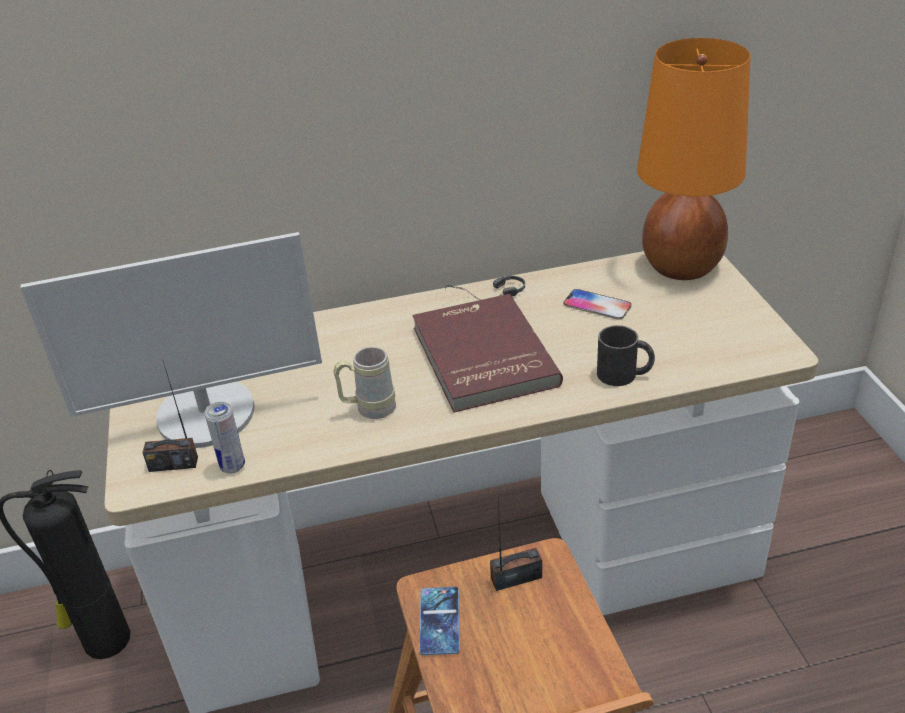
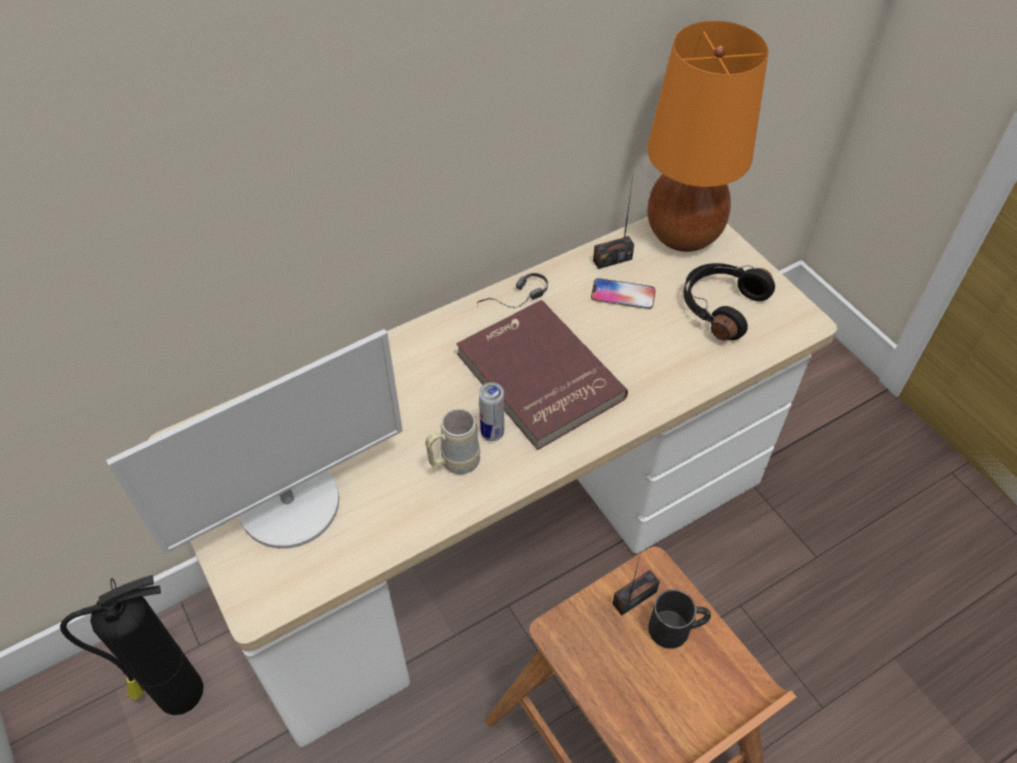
camera: 20 degrees left, 15 degrees up
(173, 464) = (283, 571): radio -> radio (612, 259)
(233, 466) = (347, 561): can -> can (492, 433)
(439, 621) = (584, 659): phone -> none
(624, 374) = (678, 374): black mug -> black mug (677, 628)
(694, 327) = (720, 306): none -> black headphones

